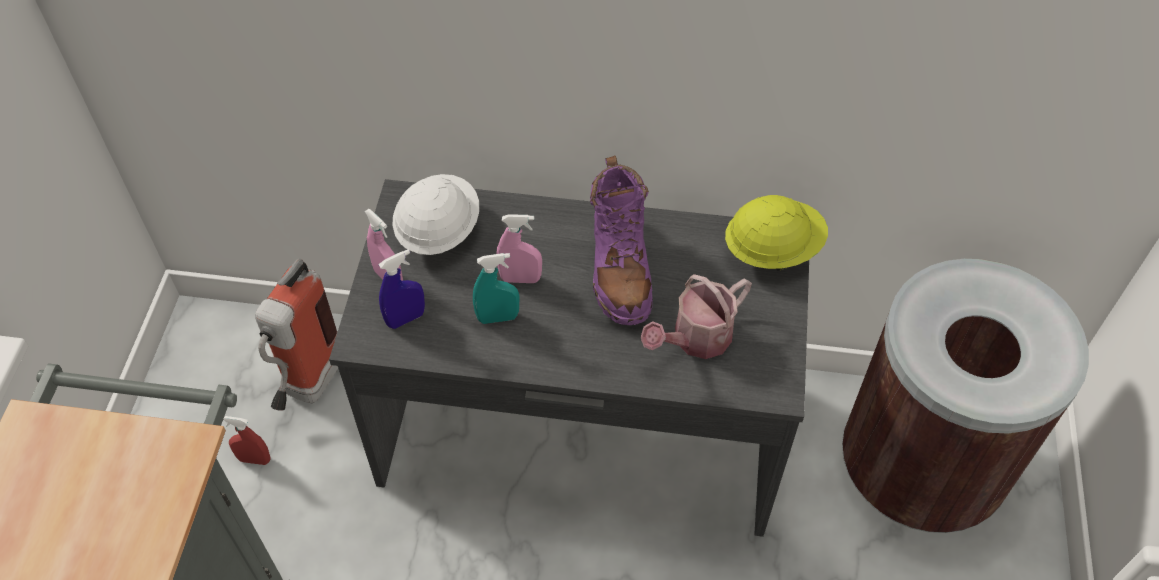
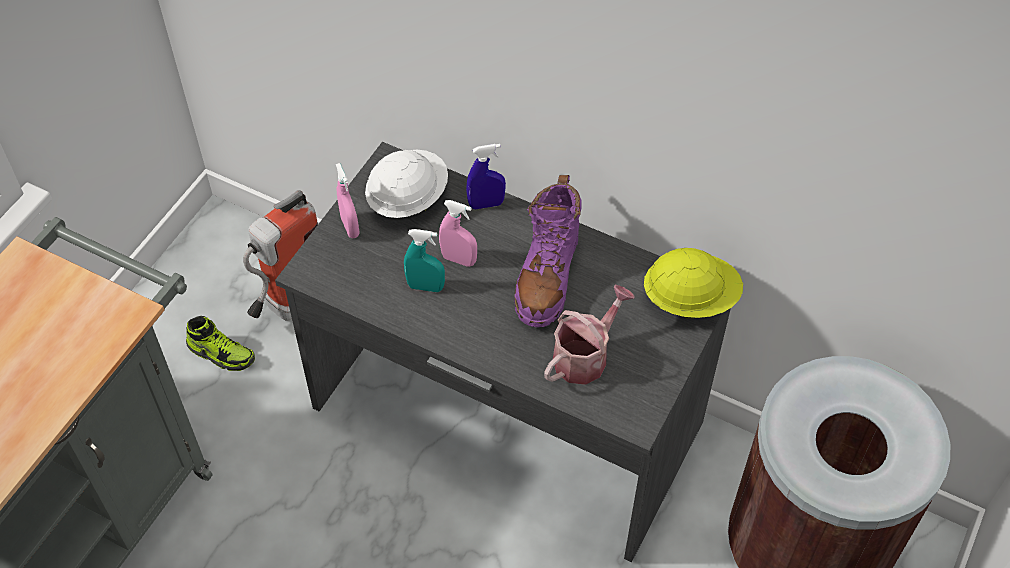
camera: 20 degrees right, 0 degrees up
(254, 459) = (222, 353): red spray bottle -> shoe
(406, 318) = (350, 265): blue spray bottle -> blue spray bottle (486, 204)
(695, 339) = (585, 356): watering can -> watering can turned 150 degrees clockwise

